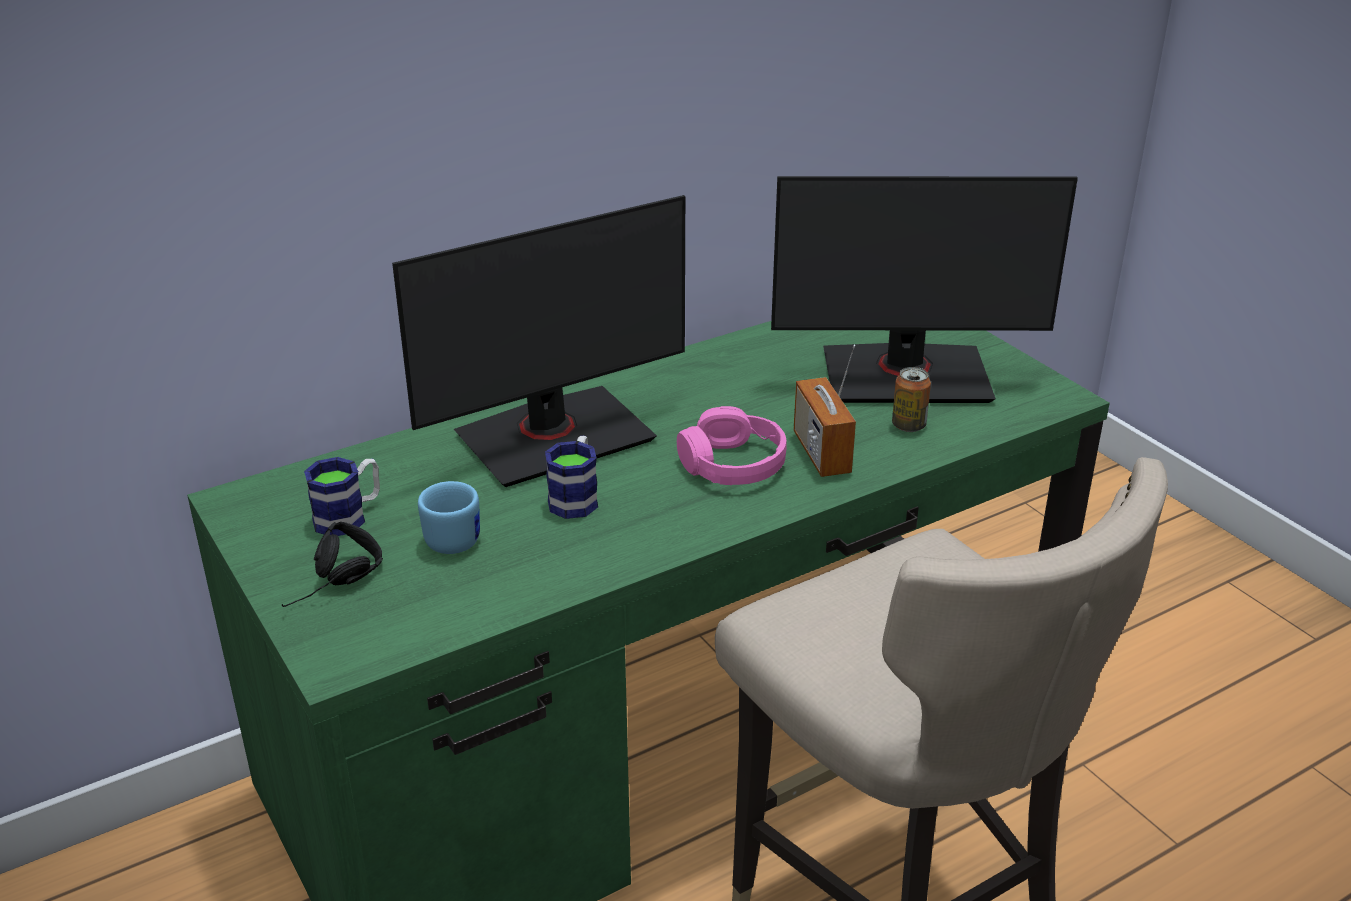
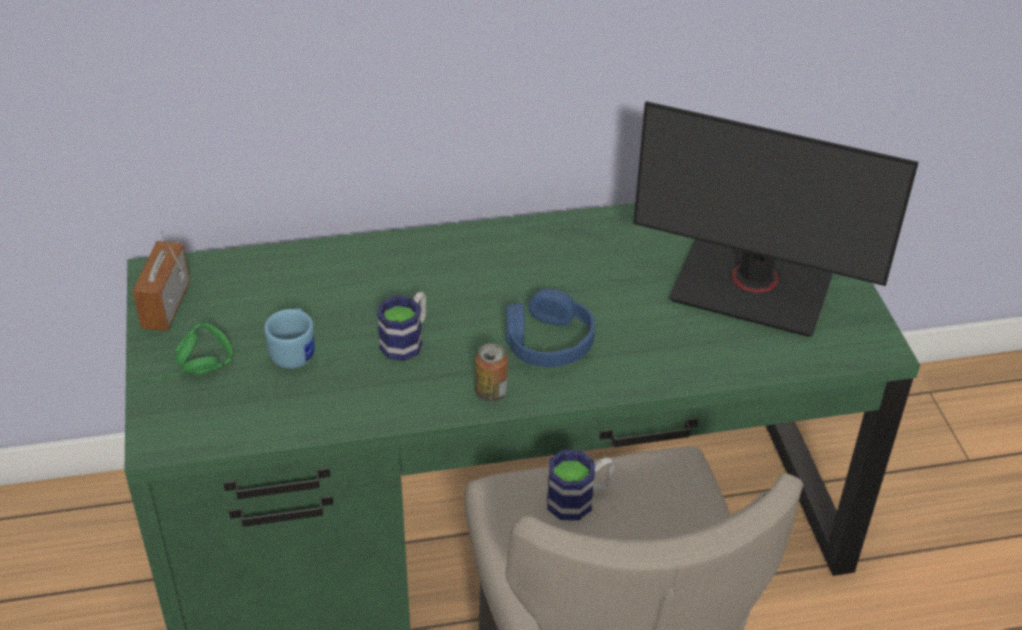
camera: 20 degrees right, 10 degrees up
(337, 587) = (191, 374): black headphones -> green headphones
(349, 516) = (230, 311): mug -> mug (579, 499)
(553, 436) = (421, 275): monitor -> none
(732, 464) = (548, 342): pink headphones -> blue headphones
(821, 453) = (628, 350): radio -> radio (166, 306)
(908, 425) = (720, 342): can -> can (491, 392)

